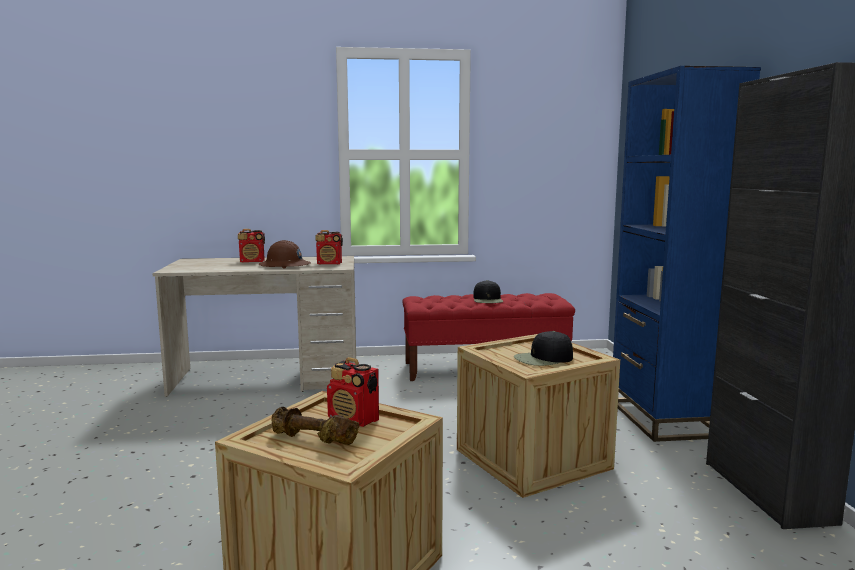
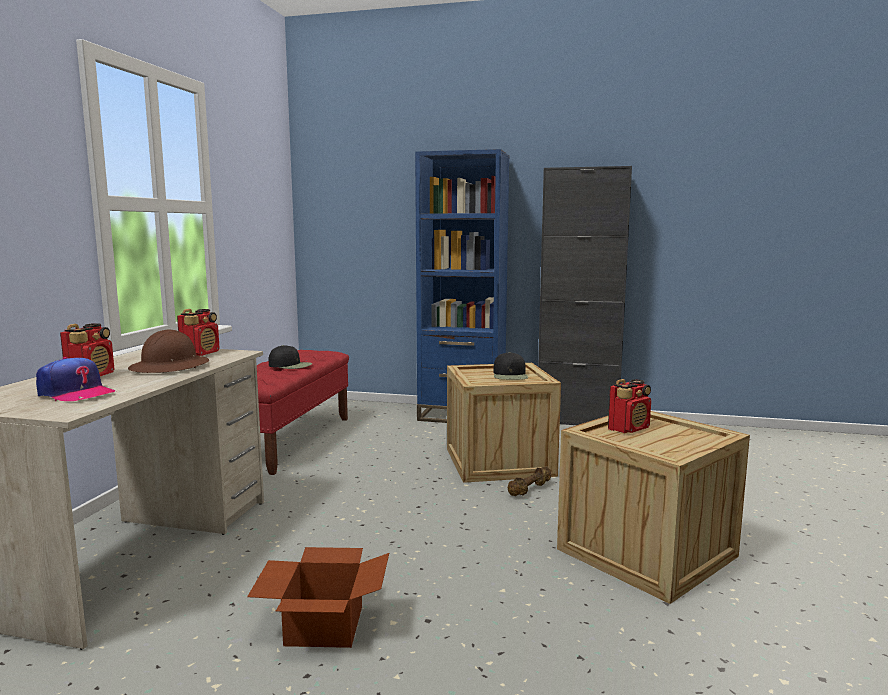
camera: 70 degrees left, 0 degrees up
(188, 444) = (322, 624): none -> cardboard box
(212, 265) = (75, 393): none -> cap
(312, 440) = (669, 441): brown dumbbell -> brown dumbbell (530, 490)

